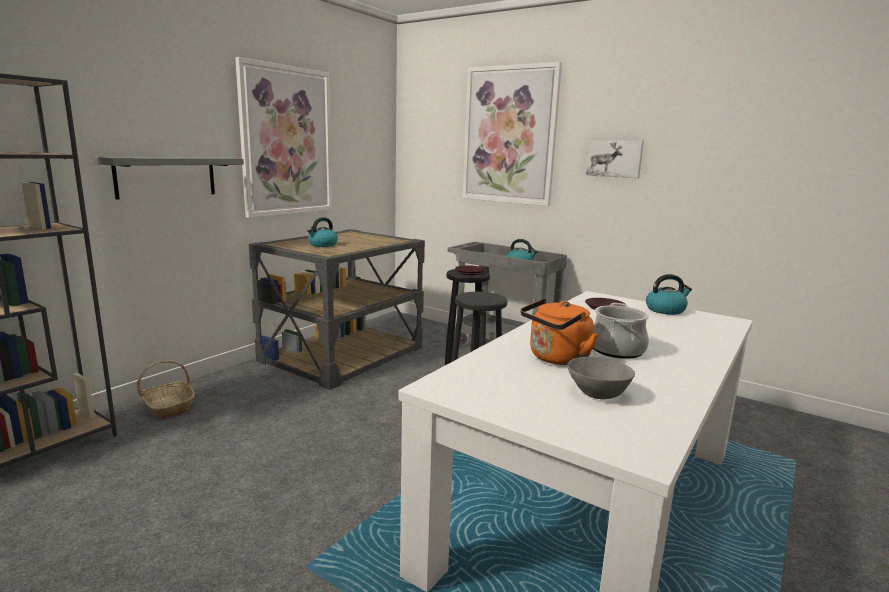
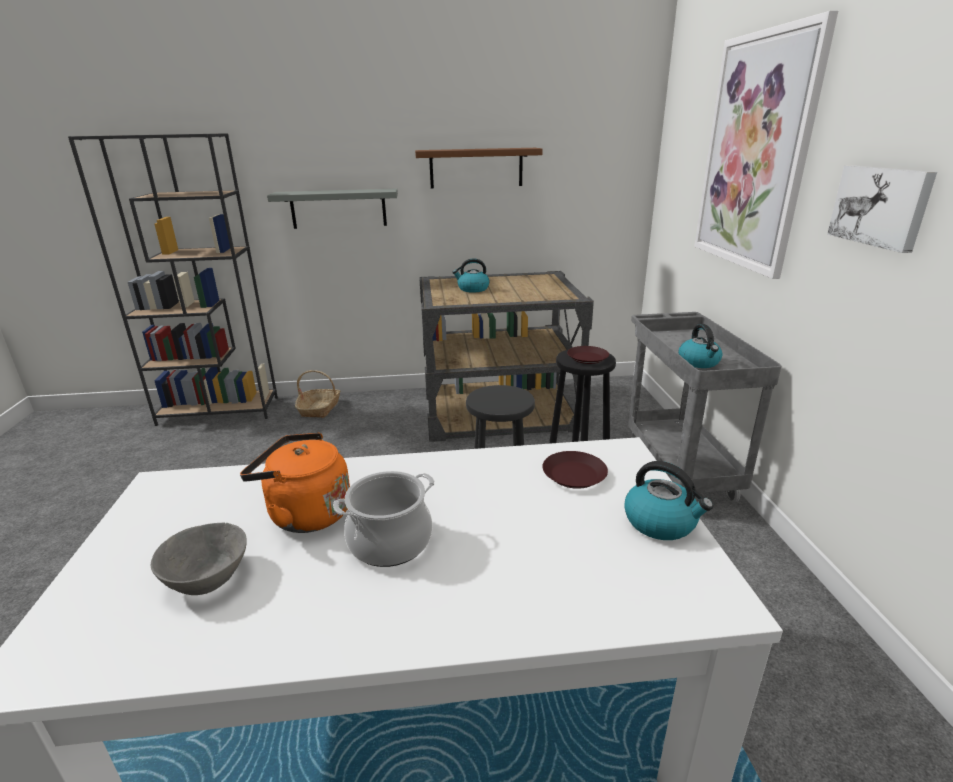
camera: 50 degrees right, 10 degrees up
(287, 141) = (476, 168): picture -> brown shelf

